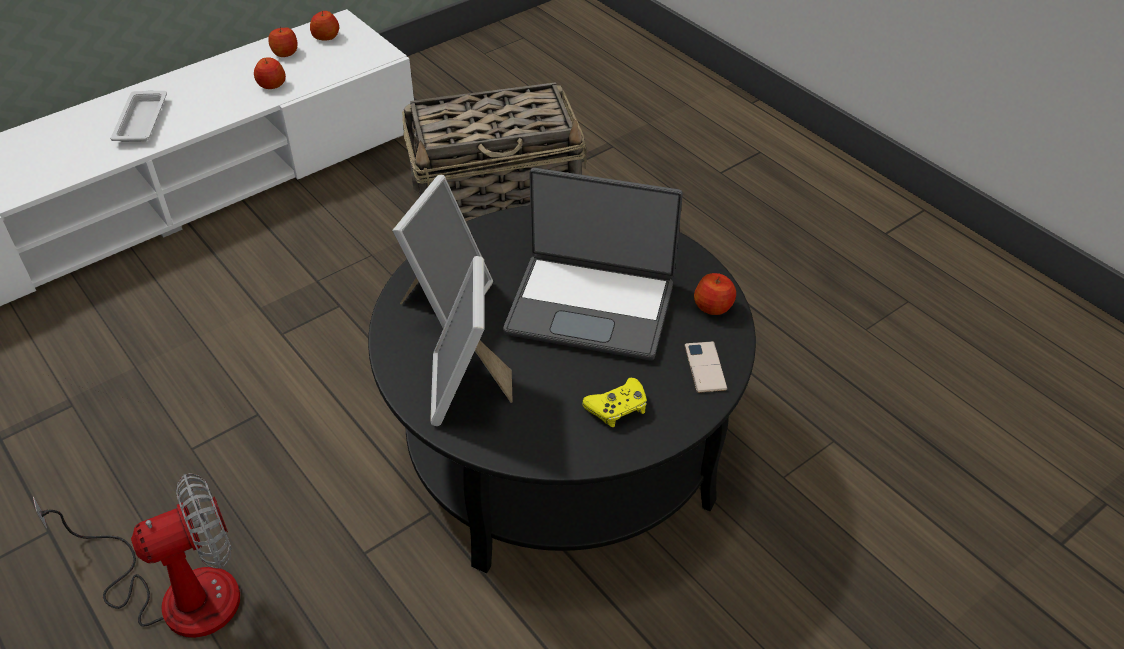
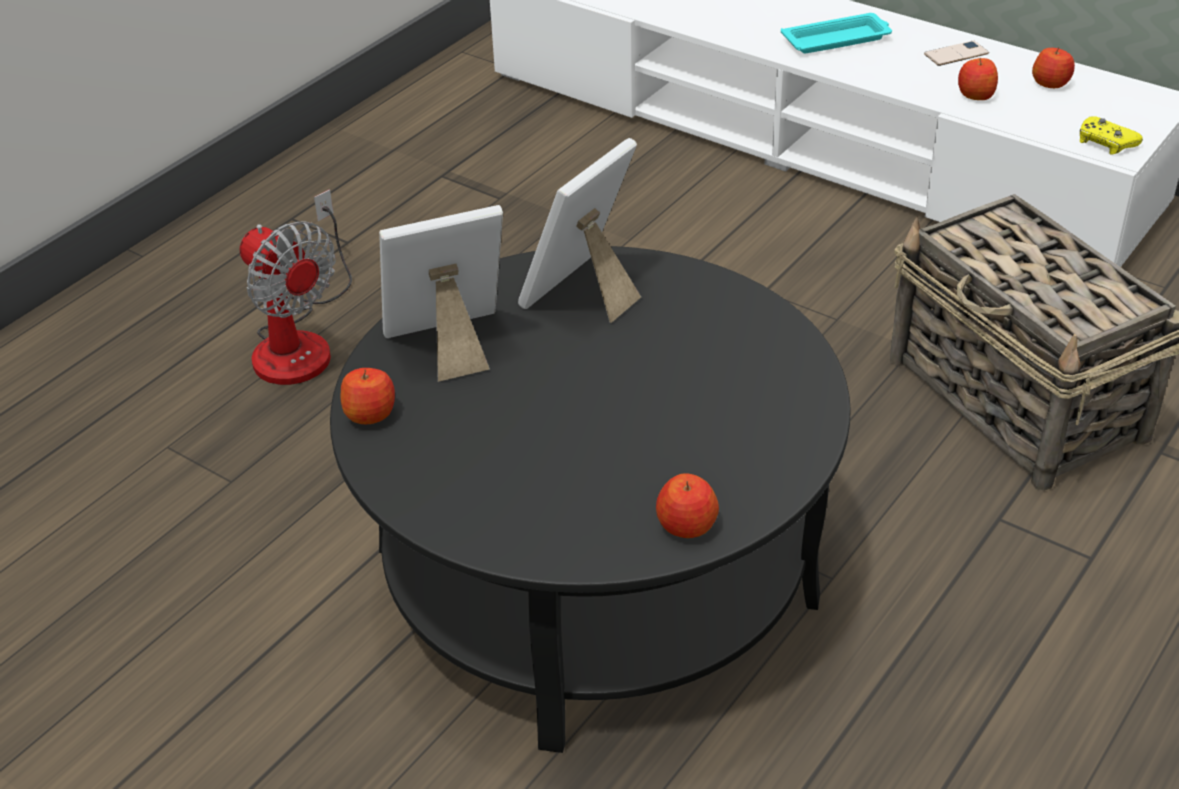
camera: 75 degrees right, 5 degrees down
(142, 120) = (837, 39): white tray -> turquoise tray
(326, 36) = (1116, 100): apple -> apple (370, 413)
(445, 302) = (584, 294): picture frame -> picture frame turned 120 degrees clockwise
(591, 306) = (632, 411): laptop -> none
(617, 407) = (459, 468): yellow game controller -> yellow game controller (1105, 142)
(705, 367) = (561, 536): phone -> phone (956, 54)

